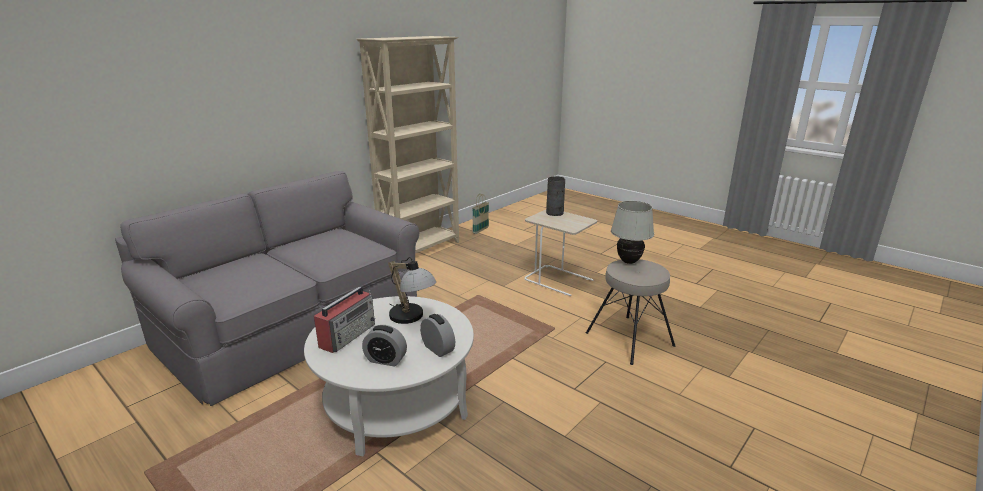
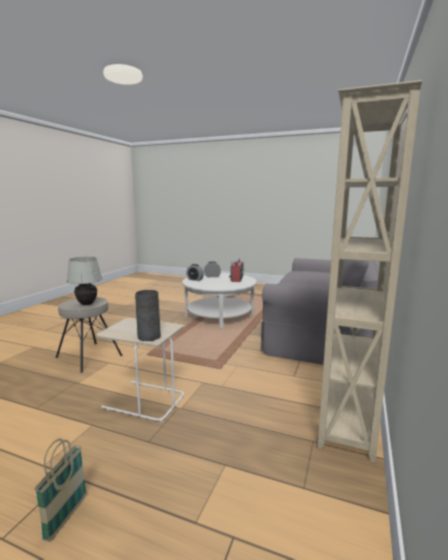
camera: 160 degrees right, 10 degrees down
(412, 318) = (216, 284): table lamp -> none
(480, 230) = (319, 503): basket -> basket (66, 517)

